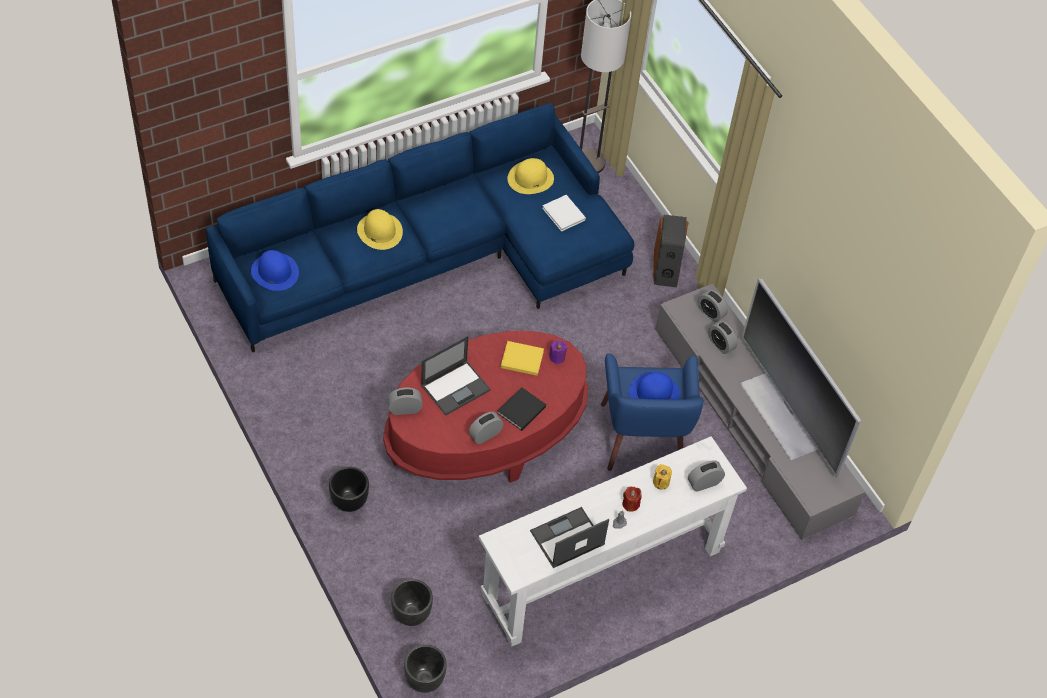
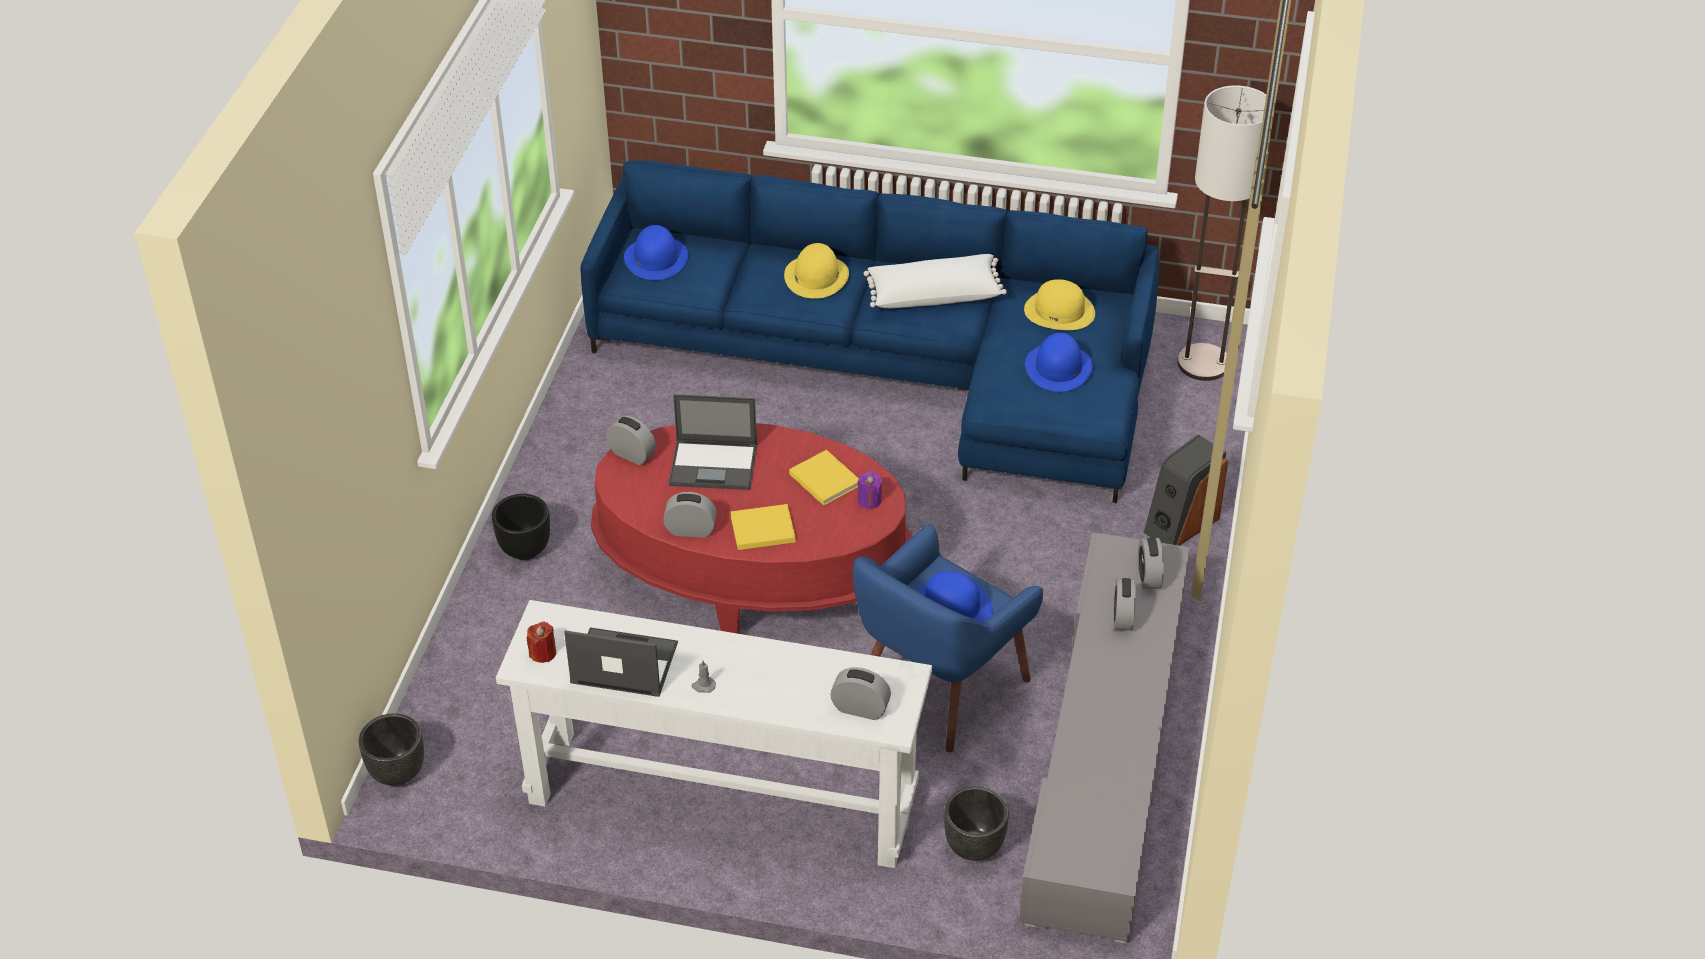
camera: 45 degrees right, 10 degrees down
(411, 614) = (460, 699): black planter -> black planter (973, 847)
(454, 205) = (934, 294): none -> white pillow
(520, 411) = (760, 529): black book -> yellow book
(564, 215) = (1058, 367): white book -> blue hat
(630, 504) = (741, 675): red candle -> red candle (543, 653)
(661, 482) = (807, 675): yellow candle -> none
(780, 415) = (1113, 740): television -> none

